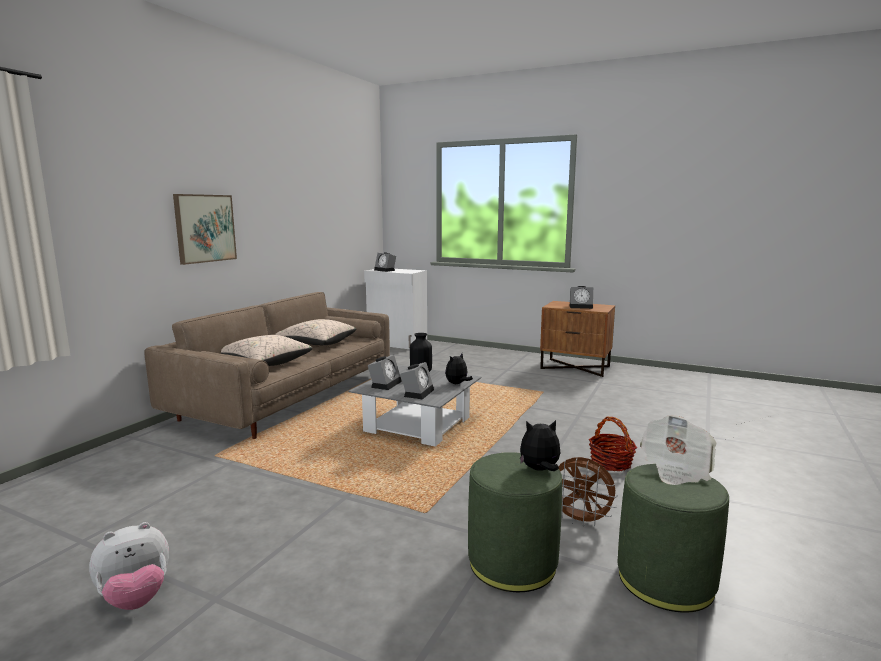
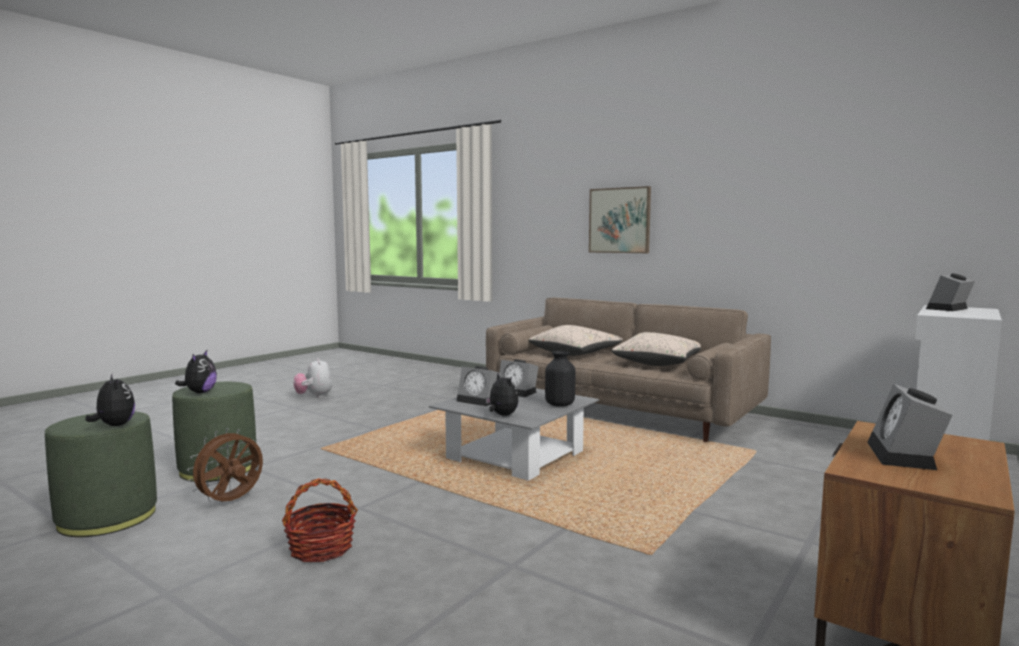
camera: 100 degrees right, 5 degrees down
(675, 468) = (114, 425): newspaper -> plush toy

